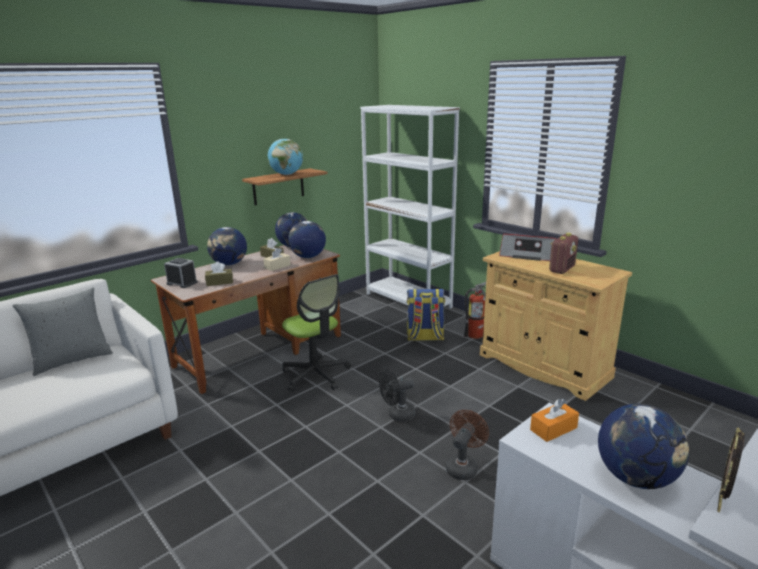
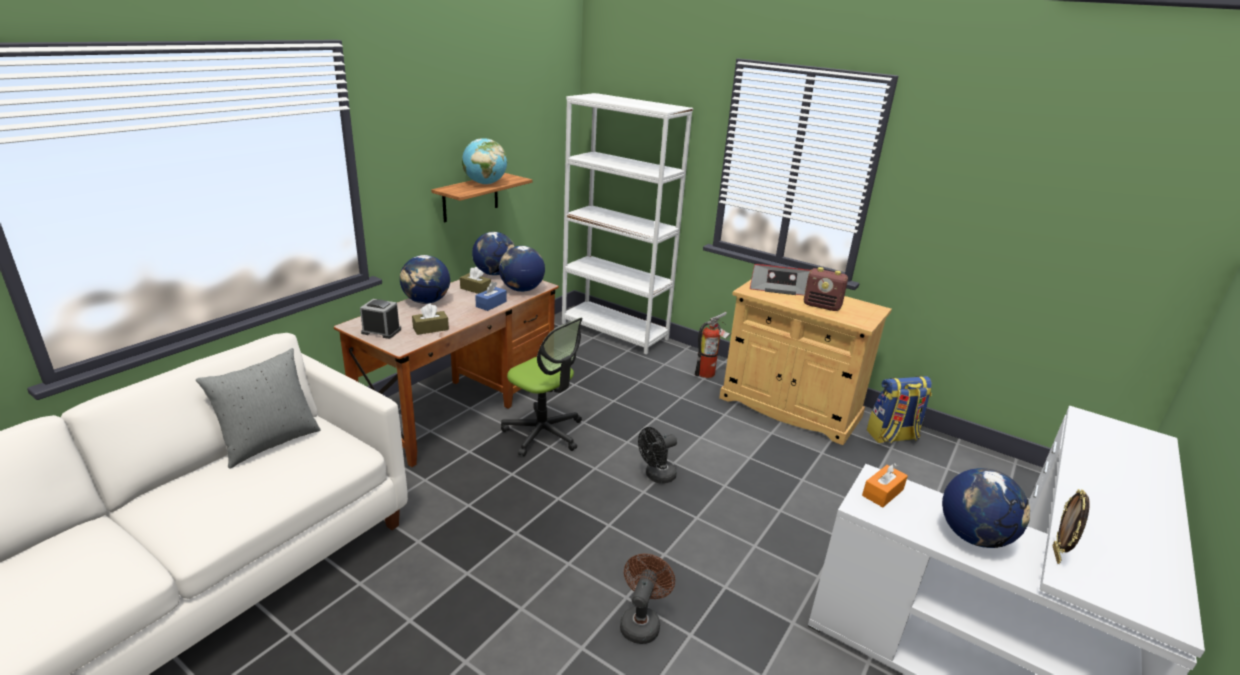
camera: 15 degrees left, 5 degrees up
(277, 266) = (491, 304): beige tissue box -> blue tissue box
(425, 337) = (651, 379): backpack -> backpack (892, 436)
(463, 466) = (747, 529): brown fan -> brown fan (641, 622)
(562, 269) = (822, 306): radio -> radio turned 90 degrees clockwise

